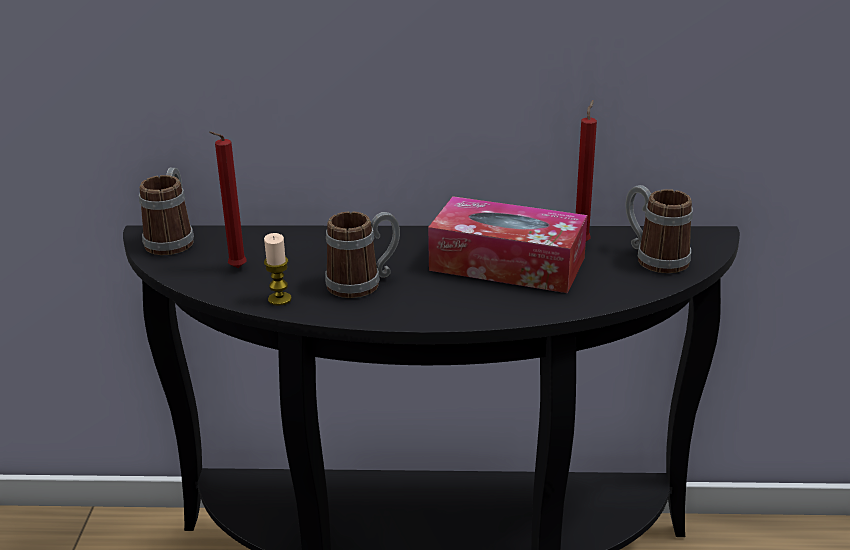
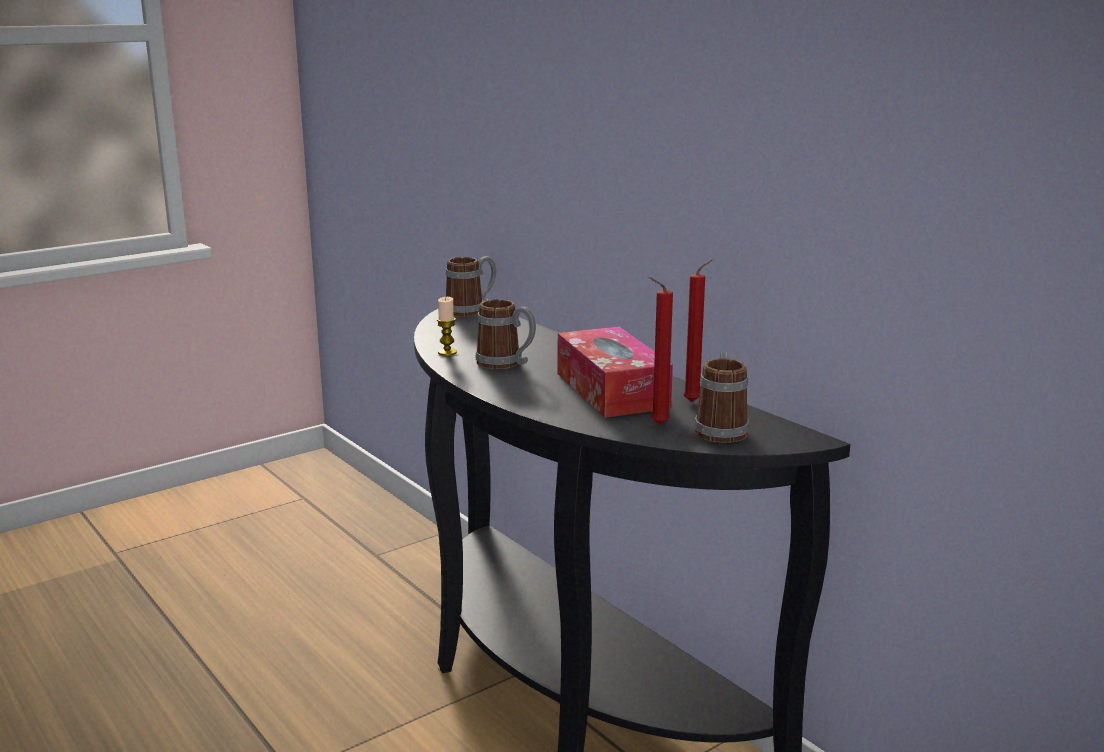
camera: 50 degrees right, 10 degrees down
(235, 269) = (463, 333): red candle -> red candle (656, 424)

